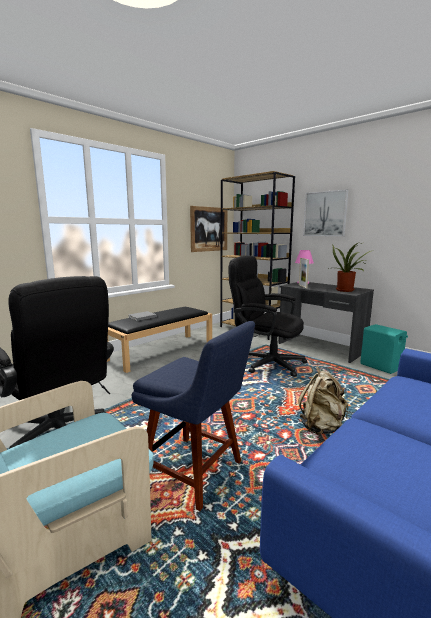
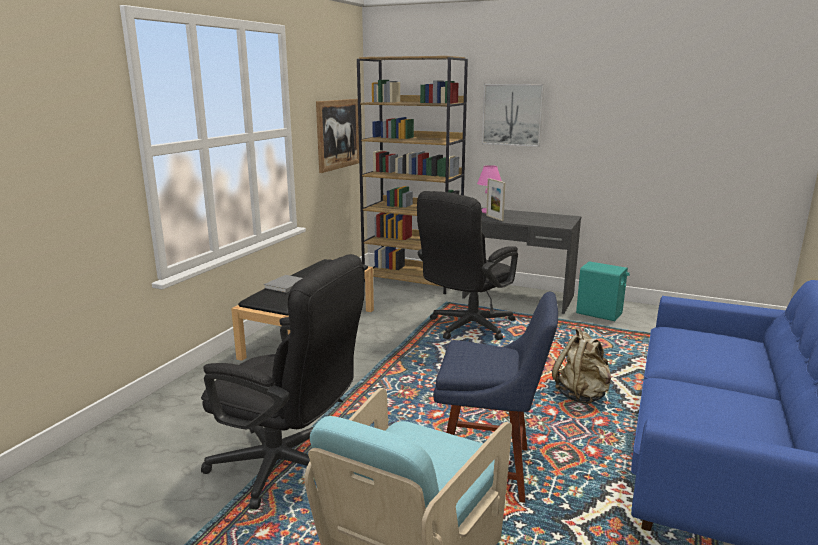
camera: 20 degrees left, 5 degrees up
(265, 362) = (466, 328): black office chair -> black office chair turned 60 degrees counterclockwise
(346, 290) = (553, 221): potted plant -> none

